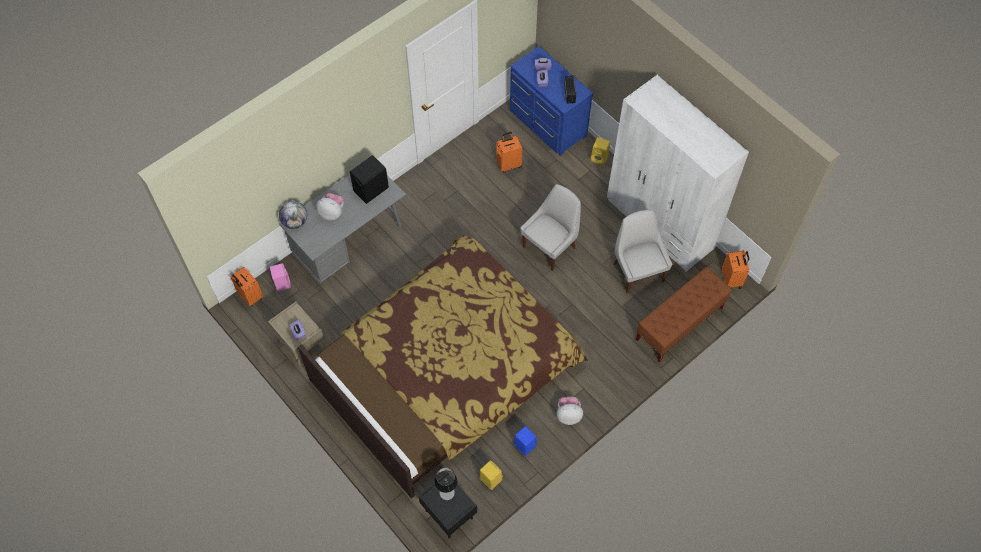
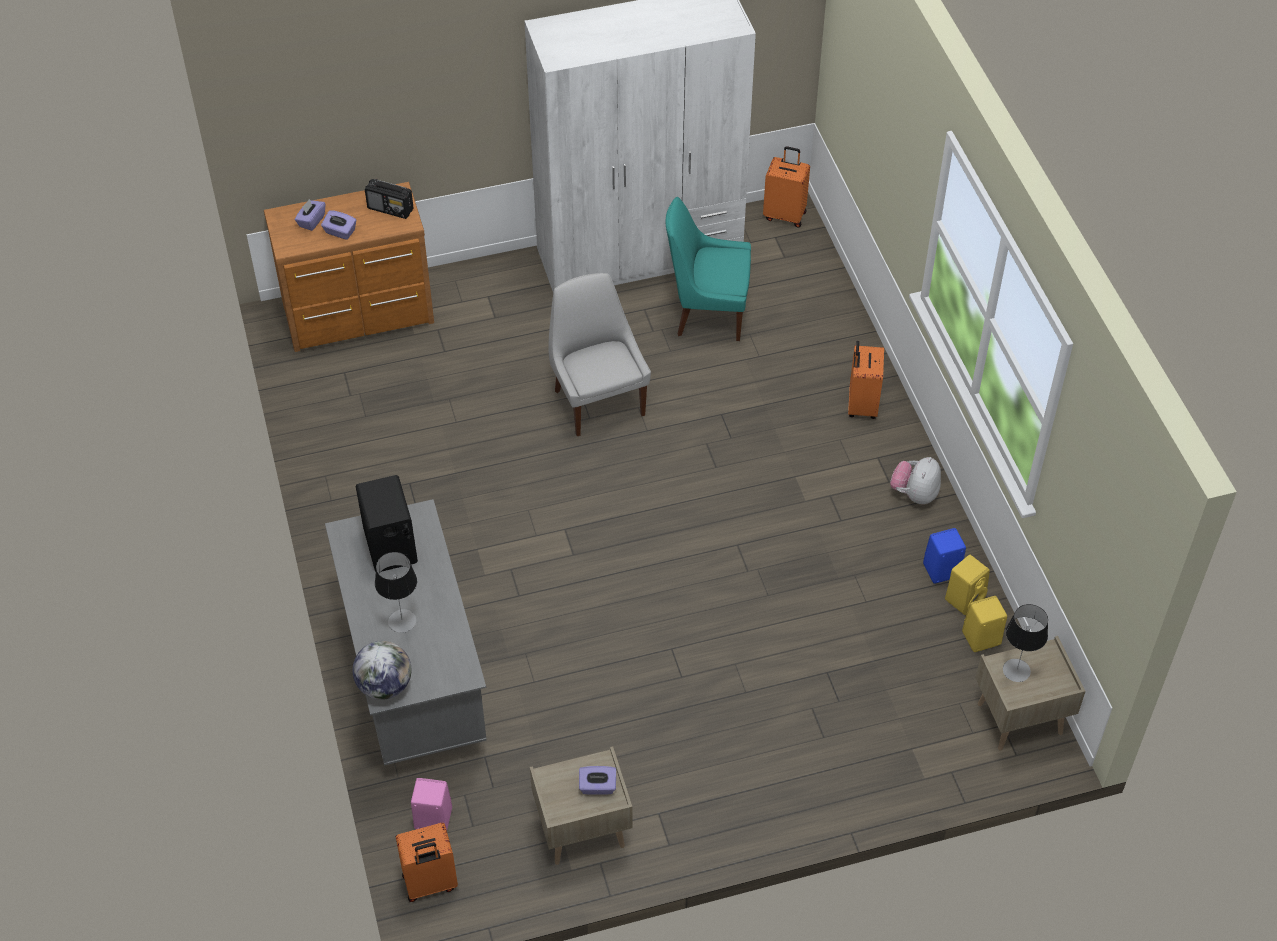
camera: 65 degrees left, 10 degrees down
(332, 213) = (402, 621): plush toy -> table lamp
(447, 368) = (748, 623): bed -> none
(448, 514) = (1019, 719): black nightstand -> beige nightstand
(509, 164) = (404, 393): orange suitcase -> orange suitcase (861, 405)
(546, 124) = (360, 315): blue dresser -> brown dresser
(600, 158) = (473, 276): yellow speaker -> yellow speaker (965, 598)
(637, 271) = (707, 312): white chair -> turquoise chair
(679, 324) = (827, 302): brown bench -> none

